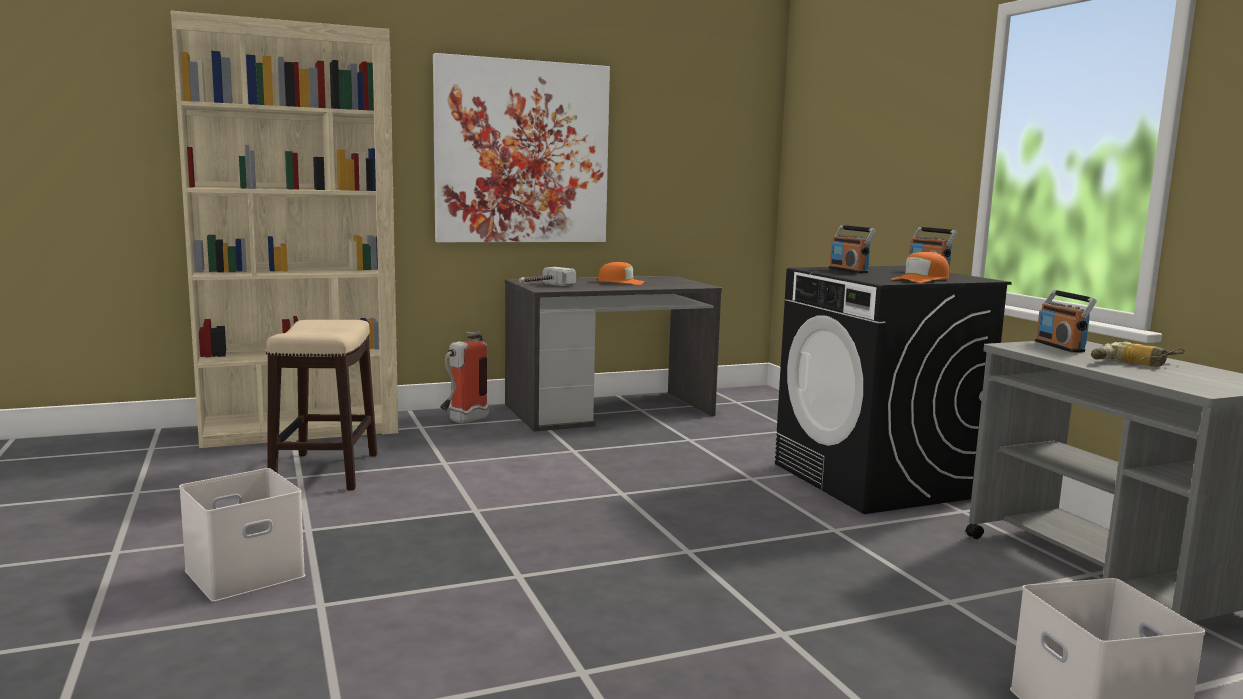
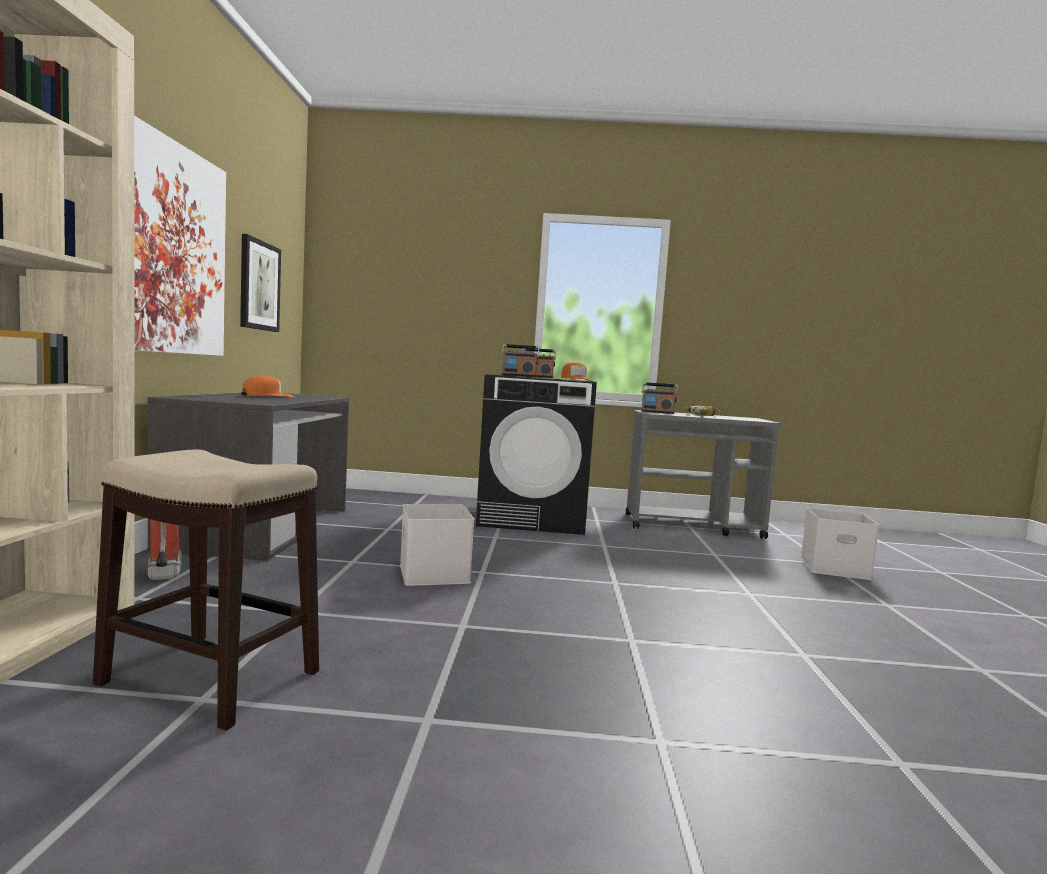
camera: 65 degrees left, 5 degrees down
(243, 574) = (547, 785): white storage box -> white storage box (435, 574)
(543, 286) = (237, 400): hammer -> none
(680, 165) = (259, 286): none -> picture

